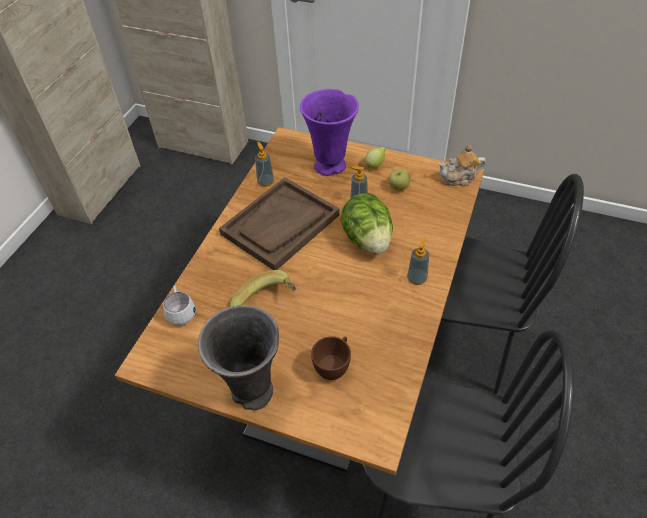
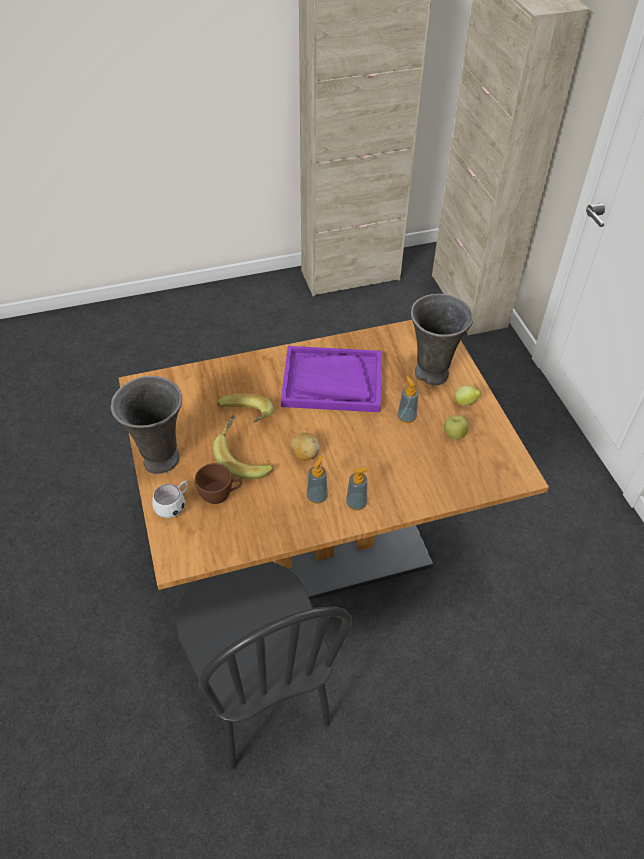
camera: 50 degrees right, 0 degrees up
(181, 312) = (196, 377): white mug -> white mug (174, 506)
(265, 182) = (370, 344): soap dispenser -> soap dispenser (317, 496)
(280, 225) = (332, 381): brown tray -> purple tray
(307, 326) = (244, 458): none -> banana
(331, 166) = (432, 375): purple vase -> grey vase
(340, 283) = (305, 454): none -> potato
(367, 239) = (369, 446): lettuce -> none
(459, 178) = (513, 473): teapot -> none
(459, 347) = (432, 640): black chair -> none

